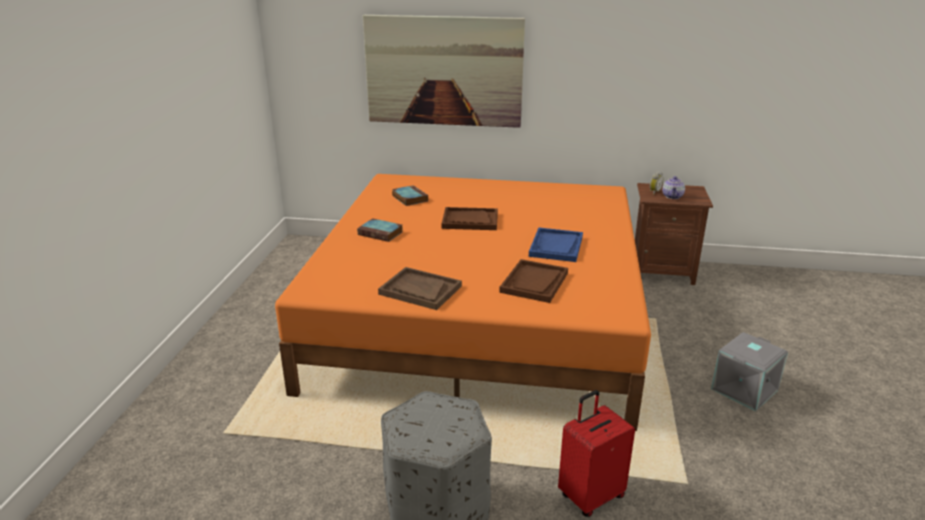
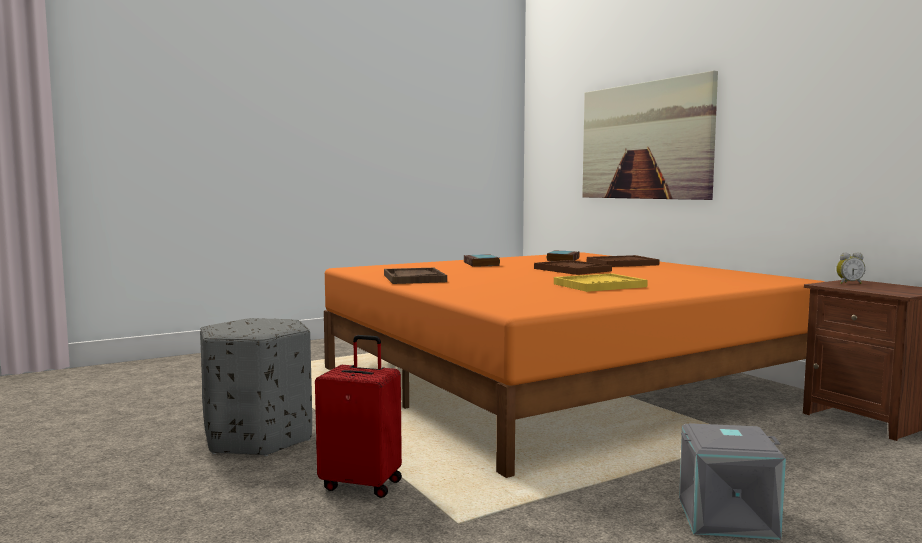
camera: 50 degrees right, 20 degrees down
(534, 283) = (507, 290): brown tray -> brown tray (622, 263)
(556, 246) = (599, 285): blue tray -> yellow tray
(672, 196) = (866, 287): teapot -> none

